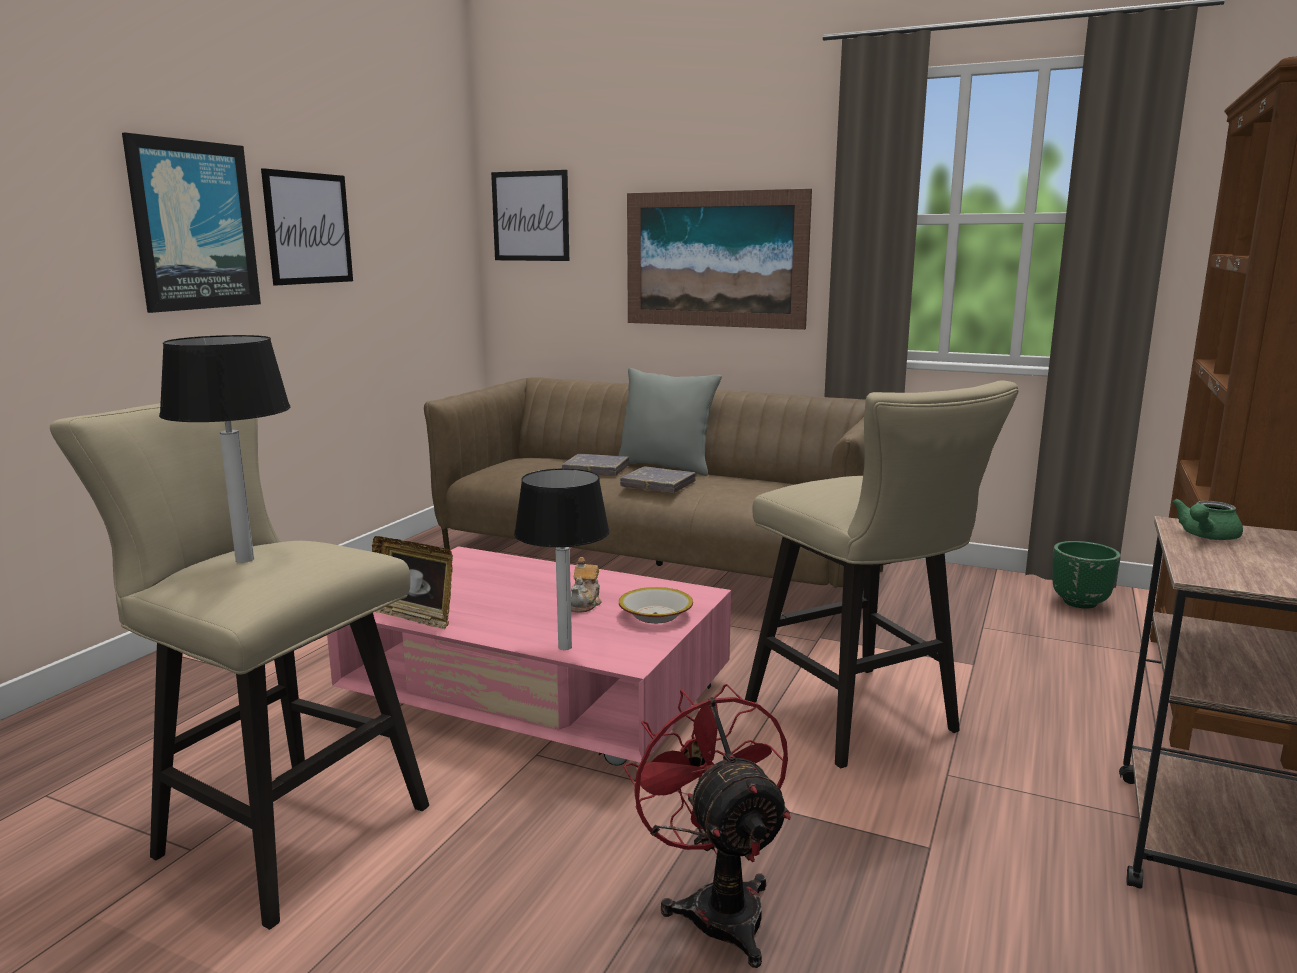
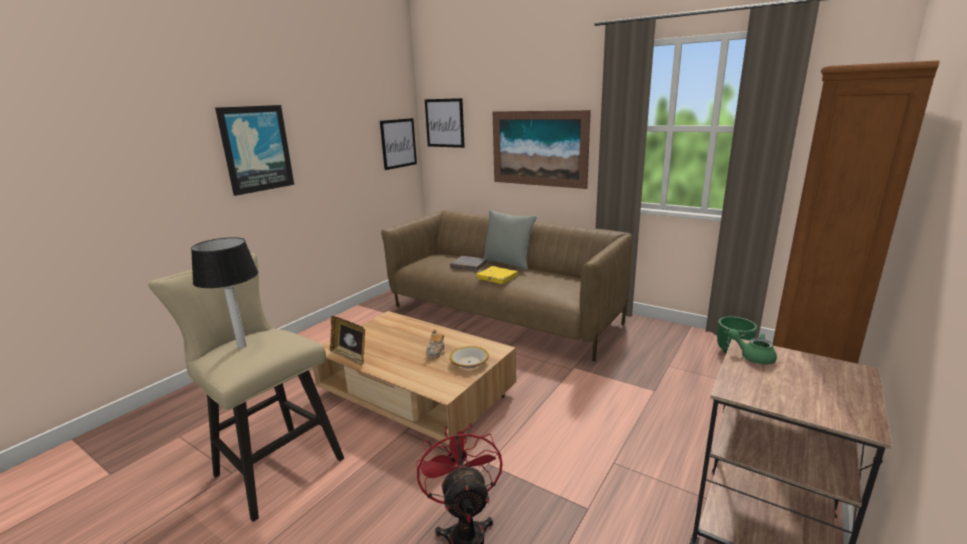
camera: 10 degrees right, 5 degrees up
(308, 228) = (320, 142): picture -> picture (398, 143)
(537, 693) = (416, 394): pink coffee table -> brown coffee table
(566, 647) = (416, 381): table lamp -> none
(658, 485) = (497, 277): grey book -> yellow book
(861, 721) = (578, 424): beige stool -> none
(1205, 536) = (752, 356): green teapot -> green teapot turned 75 degrees clockwise

